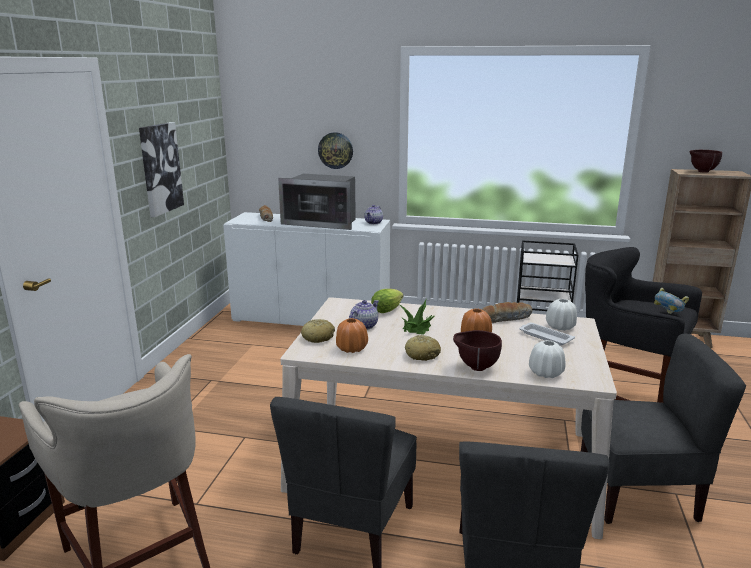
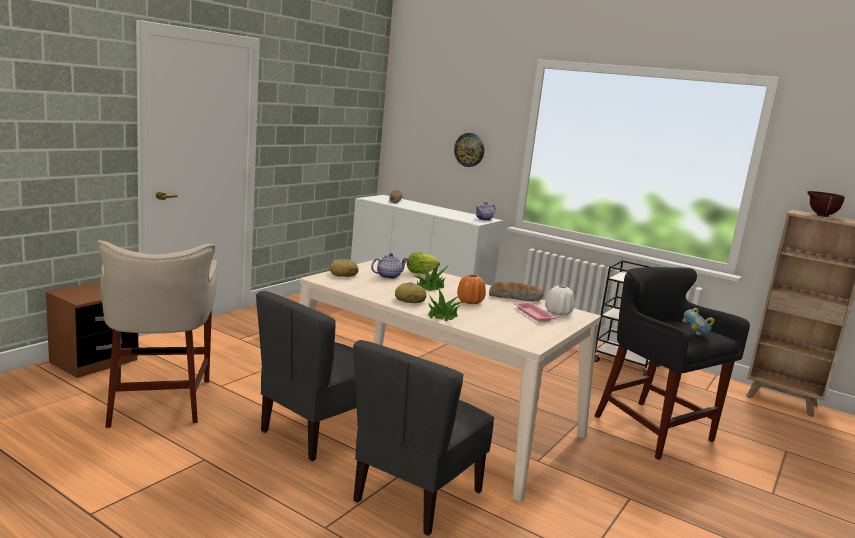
camera: 20 degrees right, 5 degrees down
(160, 168) = (304, 137): picture -> none
(322, 222) = (439, 211): microwave -> none
(351, 349) = (360, 285): orange vase -> none
(475, 367) = (442, 315): brown bowl -> potted plant
(545, 336) = (533, 314): white tray -> pink tray
(545, 373) = (496, 331): white vase -> none
(637, 493) = (590, 486): grey chair -> none

